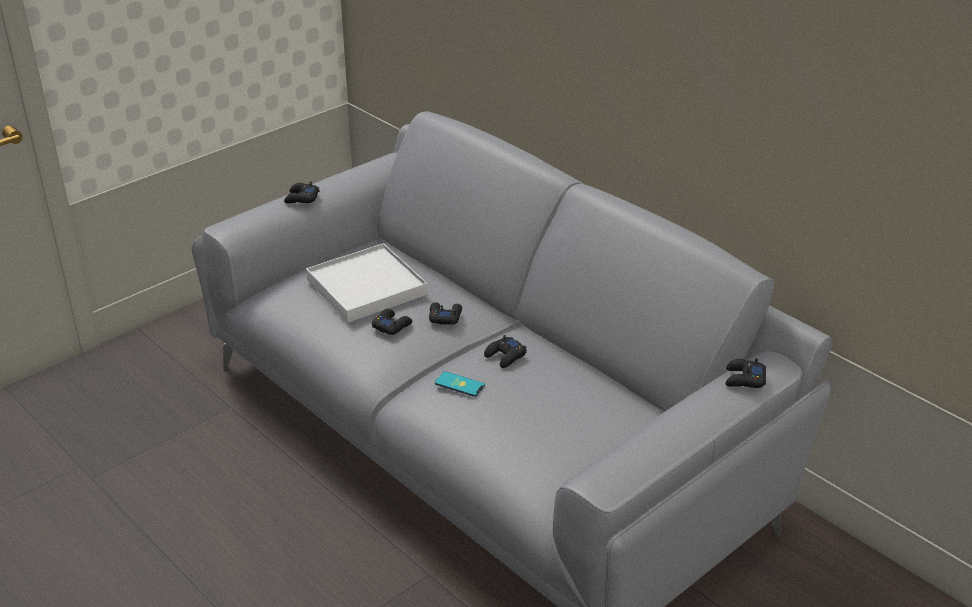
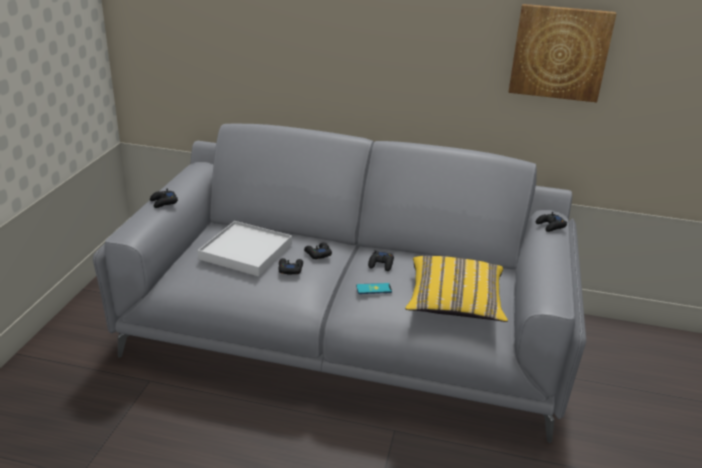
camera: 35 degrees left, 5 degrees down
(536, 440) = (454, 304): none -> yellow pillow
(826, 117) = (559, 52): none -> picture

